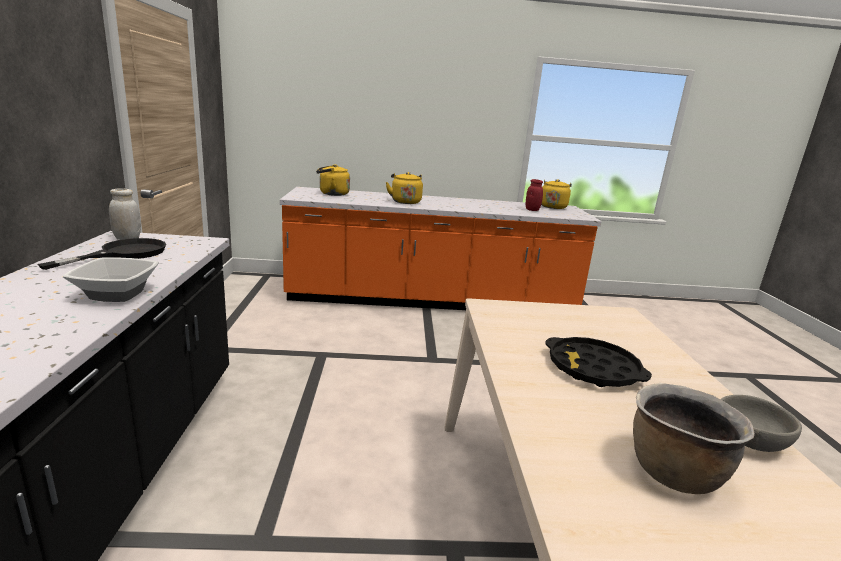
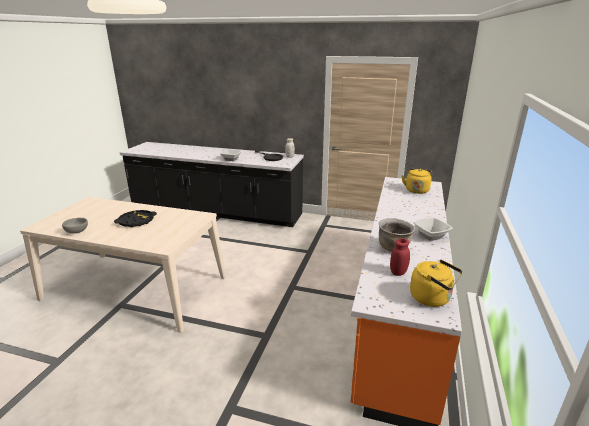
camera: 110 degrees right, 5 degrees up
(405, 201) = (402, 211): yellow kettle -> none
(455, 200) = (430, 236): none -> bowl
(673, 472) = (89, 215): brown cooking pot -> brown cooking pot (393, 248)

